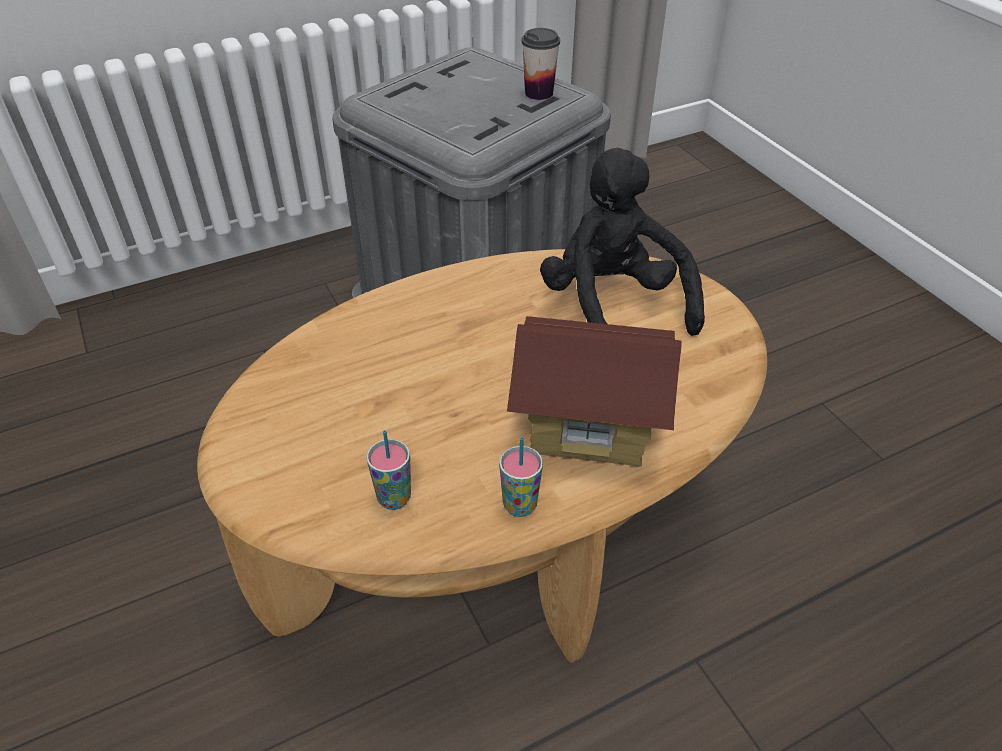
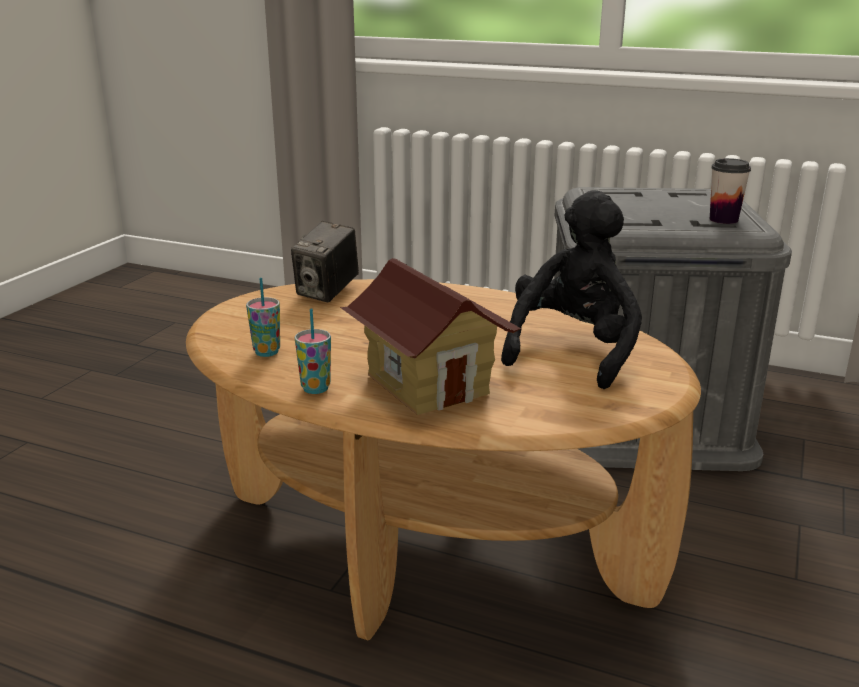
camera: 50 degrees right, 20 degrees down
(297, 374) = (327, 292): none -> camera

